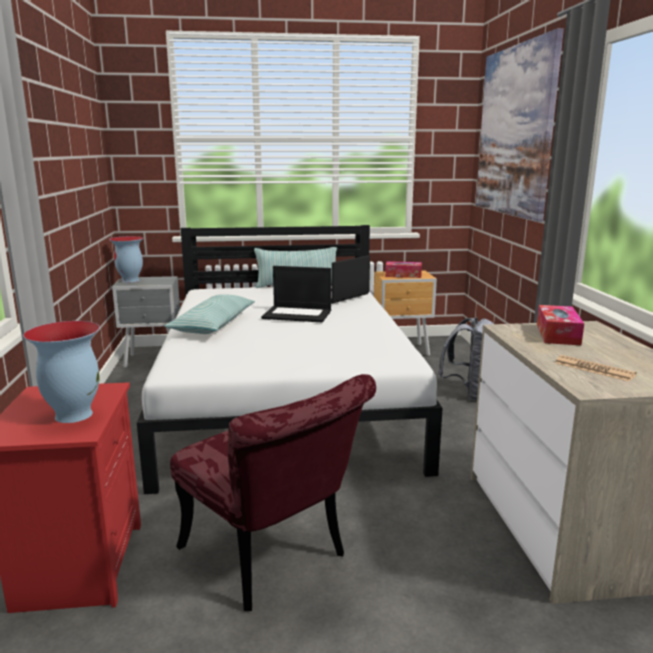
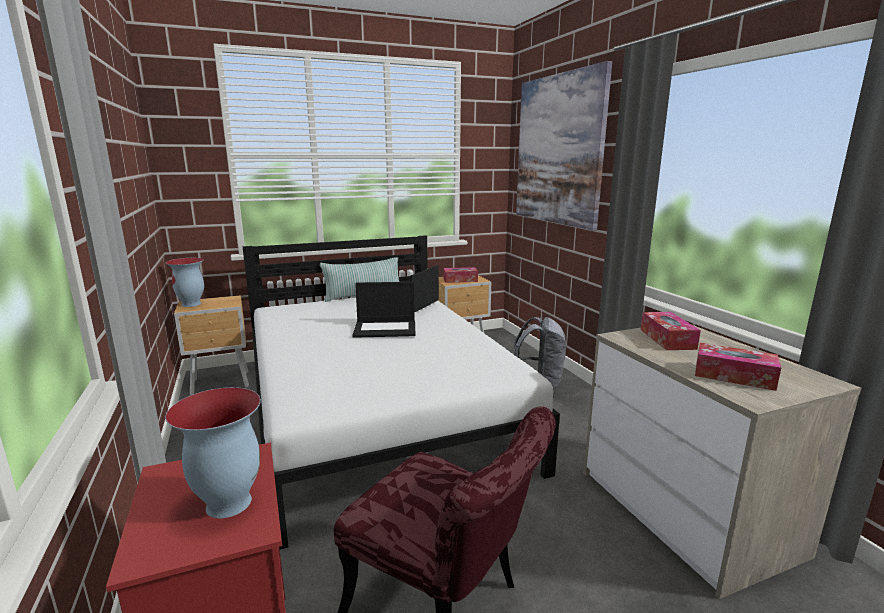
camera: 15 degrees left, 0 degrees up
(154, 361) = (222, 384): grey nightstand -> brown nightstand
(213, 325) = (306, 349): pillow -> none
(594, 369) = (733, 376): newspaper -> tissue box

